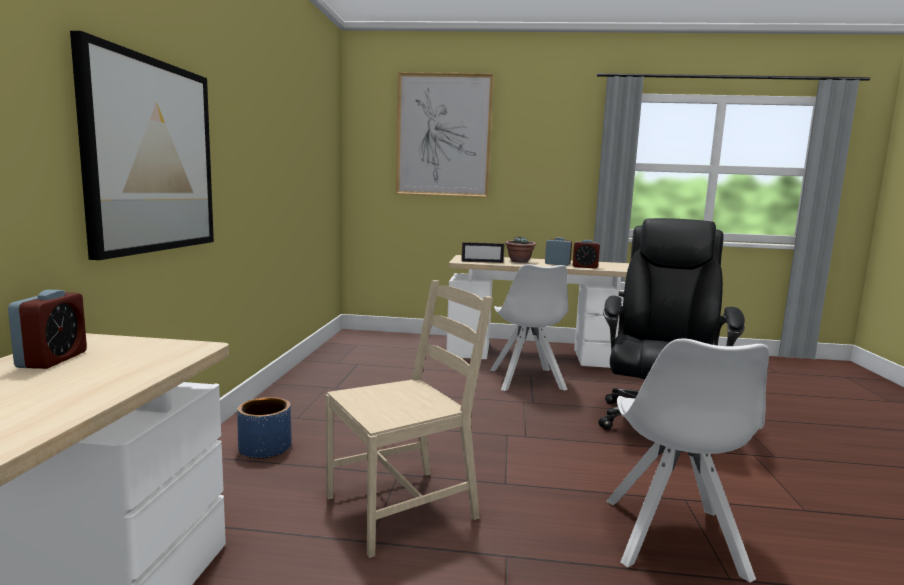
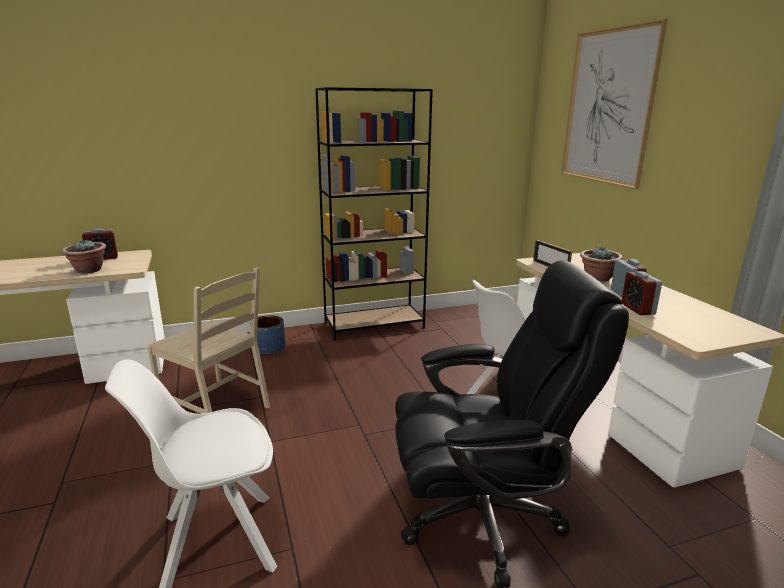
camera: 65 degrees right, 10 degrees up
(131, 370) = (88, 270): none -> potted plant
(151, 156) = (215, 158): picture -> none
(301, 385) = (374, 325): none -> beige bookcase

